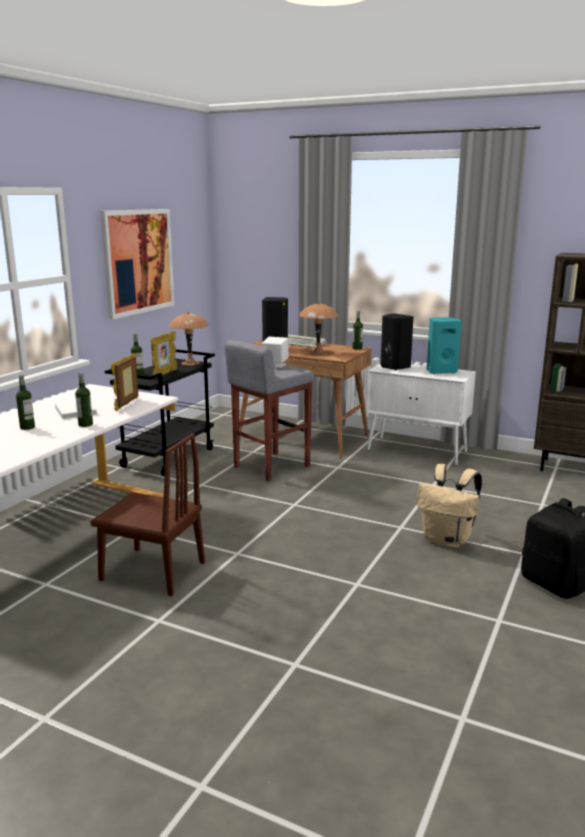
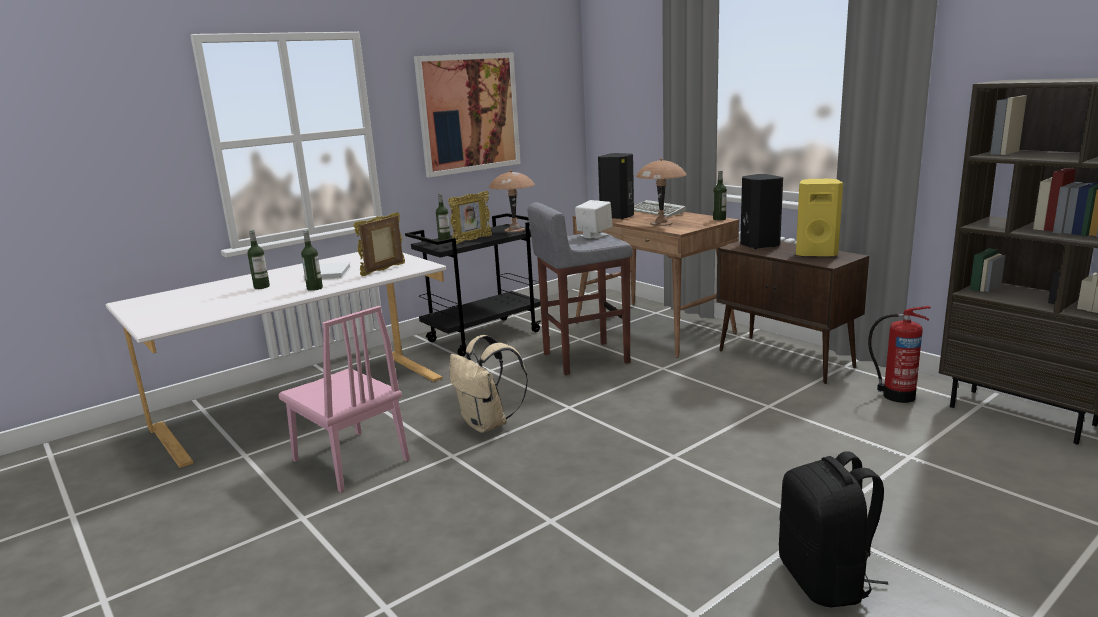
camera: 25 degrees right, 0 degrees up
(152, 571) = (350, 460): brown chair -> pink chair
(417, 451) = (786, 359): white cabinet -> brown cabinet
(440, 371) = (816, 253): turquoise speaker -> yellow speaker
(447, 540) = (720, 485): beige backpack -> beige backpack (488, 424)
(505, 467) = (896, 395): none -> fire extinguisher

